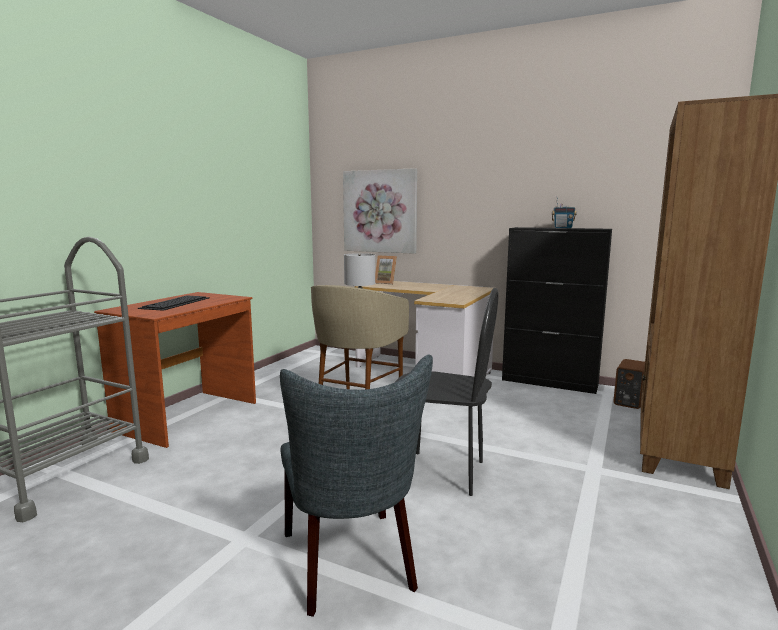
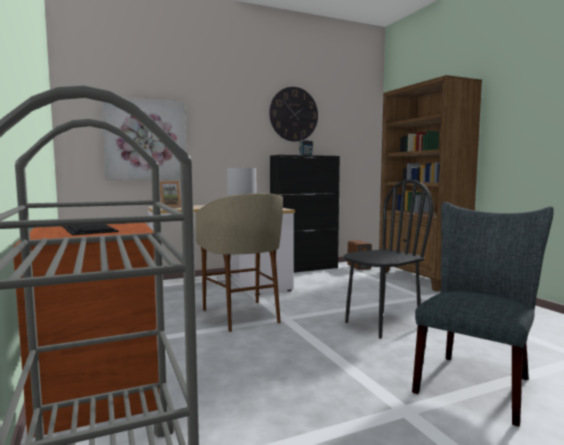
camera: 50 degrees left, 5 degrees down
(351, 565) = (476, 382): grey chair -> grey chair turned 75 degrees counterclockwise
(557, 169) = (293, 114): none -> wall clock

